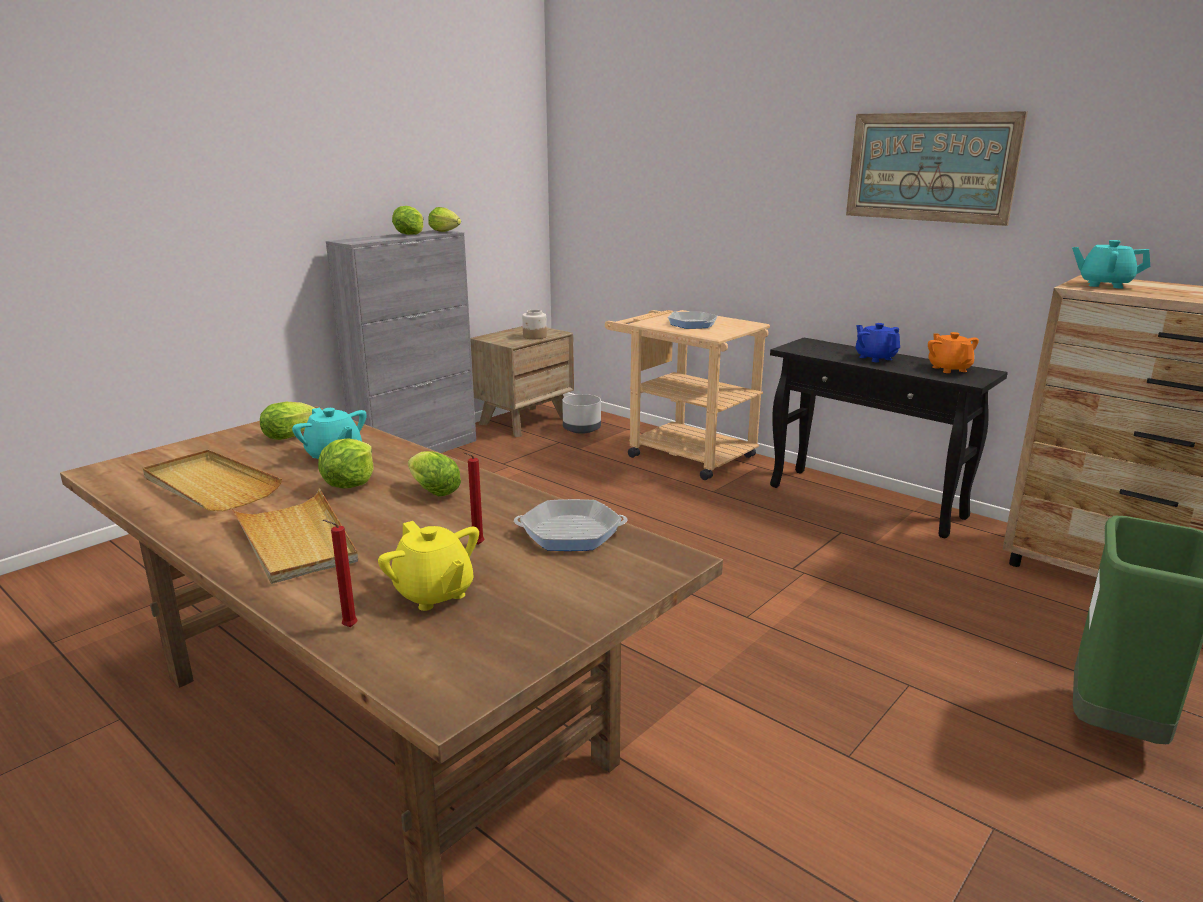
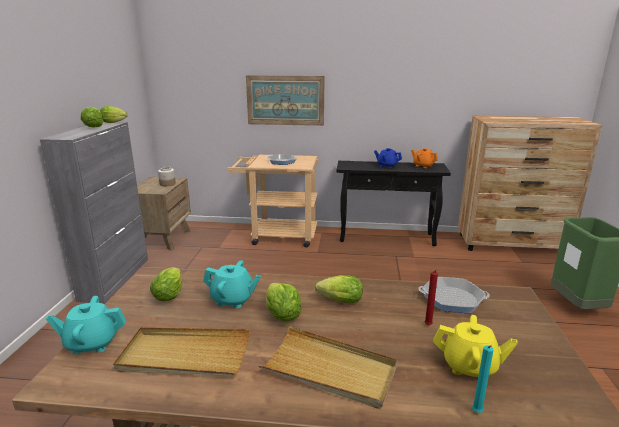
camera: 35 degrees left, 0 degrees up
(347, 627) = (476, 413): red candle -> turquoise candle
(570, 533) = (452, 299): frying pan -> frying pan turned 135 degrees counterclockwise
(582, 429) = (206, 235): grey planter -> none
(930, 167) = (398, 69): picture -> picture (285, 100)
(1104, 285) = (495, 119): turquoise teapot -> turquoise teapot (92, 343)

